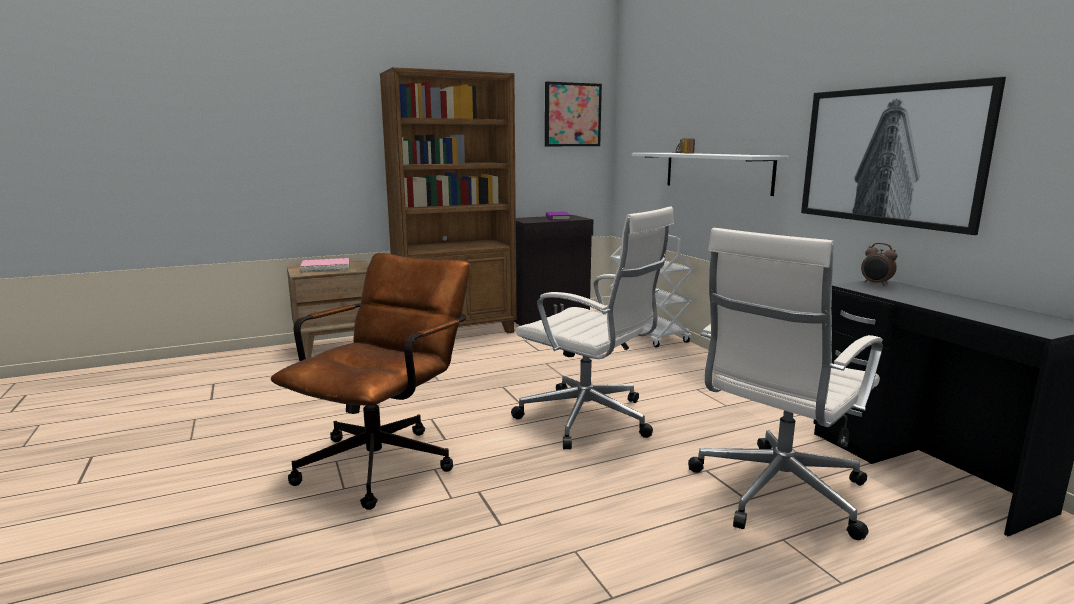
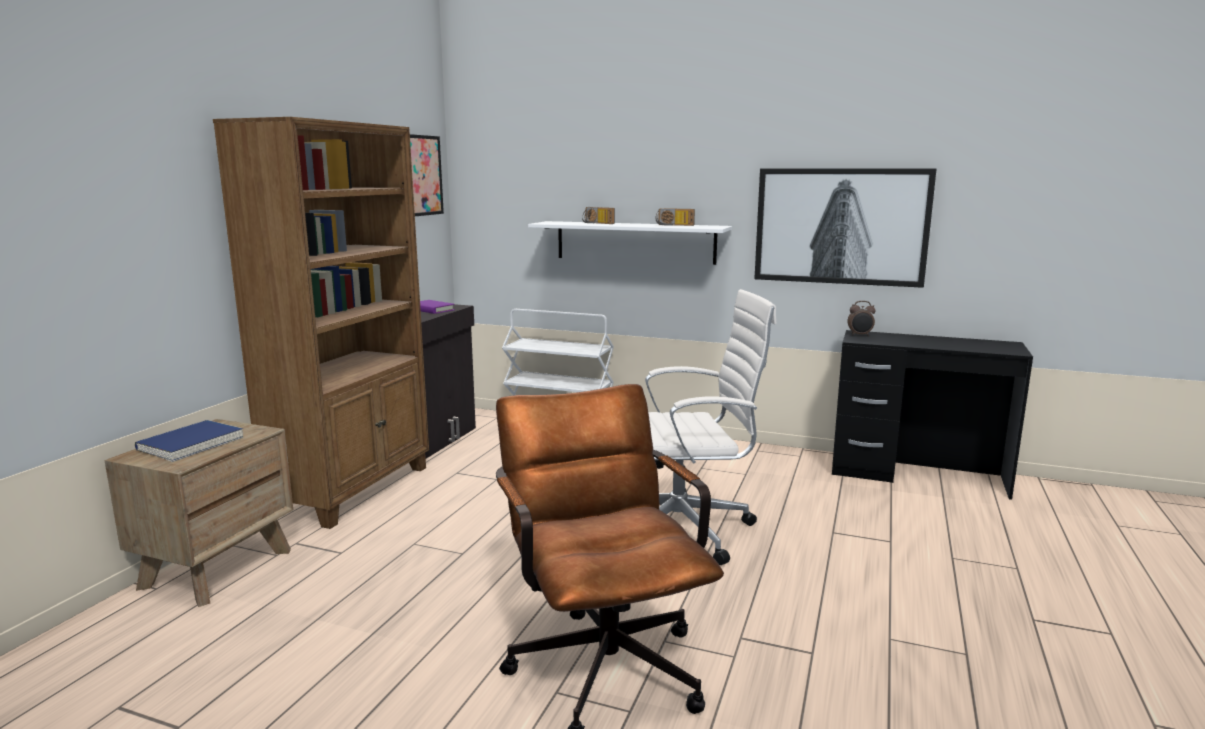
camera: 45 degrees left, 0 degrees up
(326, 267) = (191, 444): pink book -> blue book
(733, 154) = (674, 225): none -> radio
(775, 493) = (893, 528): white office chair -> none

